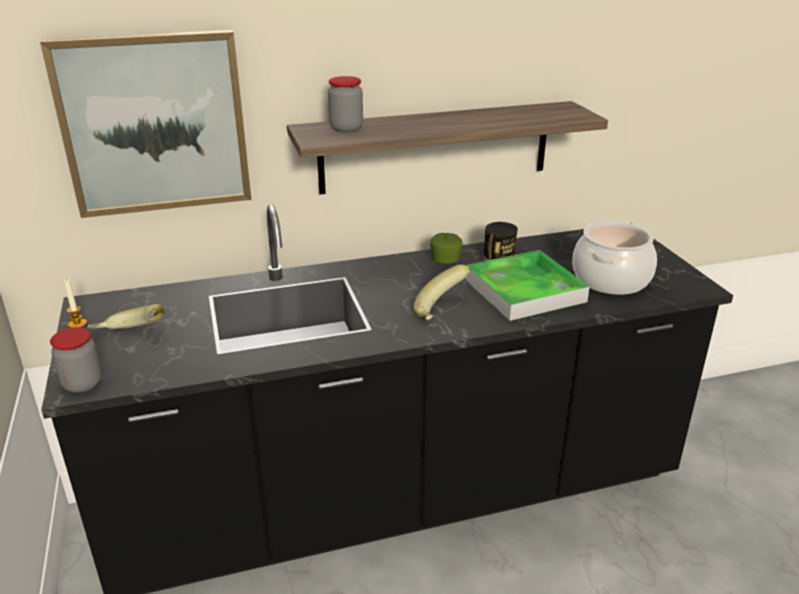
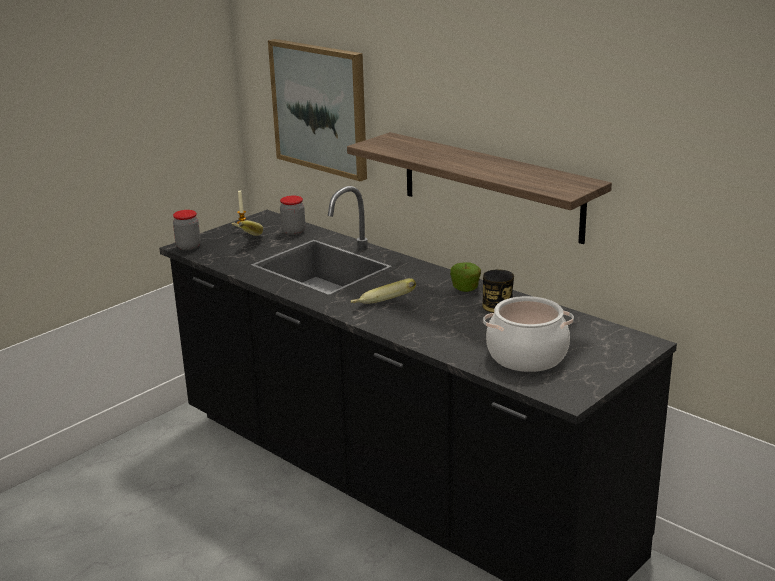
camera: 60 degrees right, 5 degrees down
(346, 128) = (404, 145): jar -> jar (293, 231)
(524, 290) = (455, 327): tray -> none

